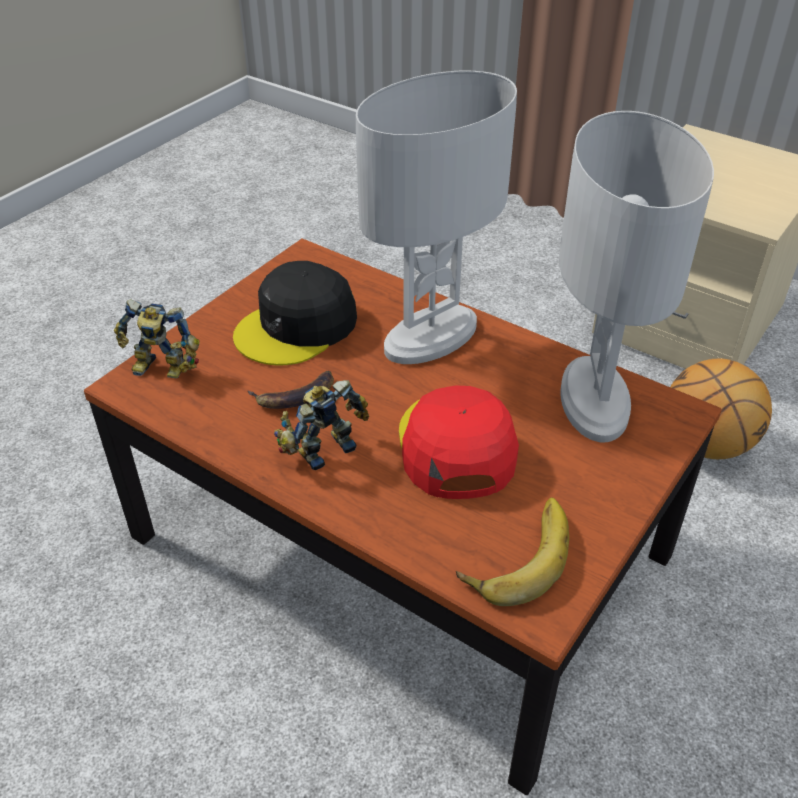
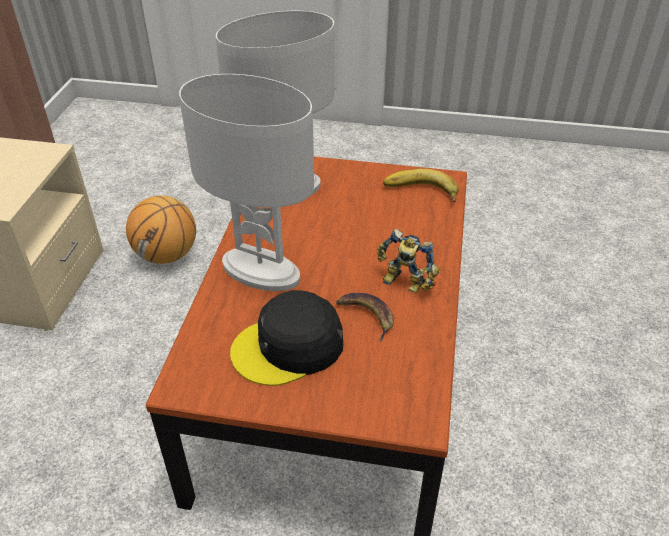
camera: 115 degrees left, 0 degrees up
(161, 370) = (392, 407): toy robot -> none
(297, 327) = (289, 347): black cap -> black cap turned 135 degrees clockwise
(455, 446) = (361, 231): red cap -> none

